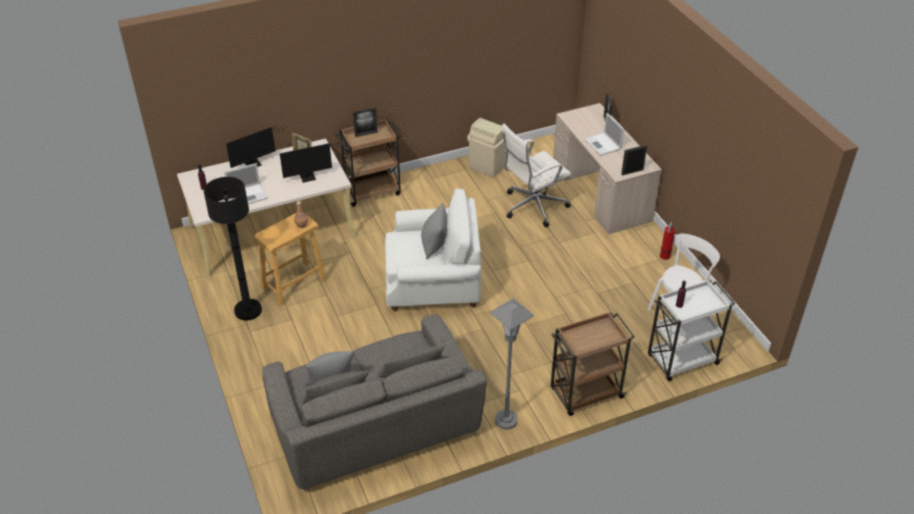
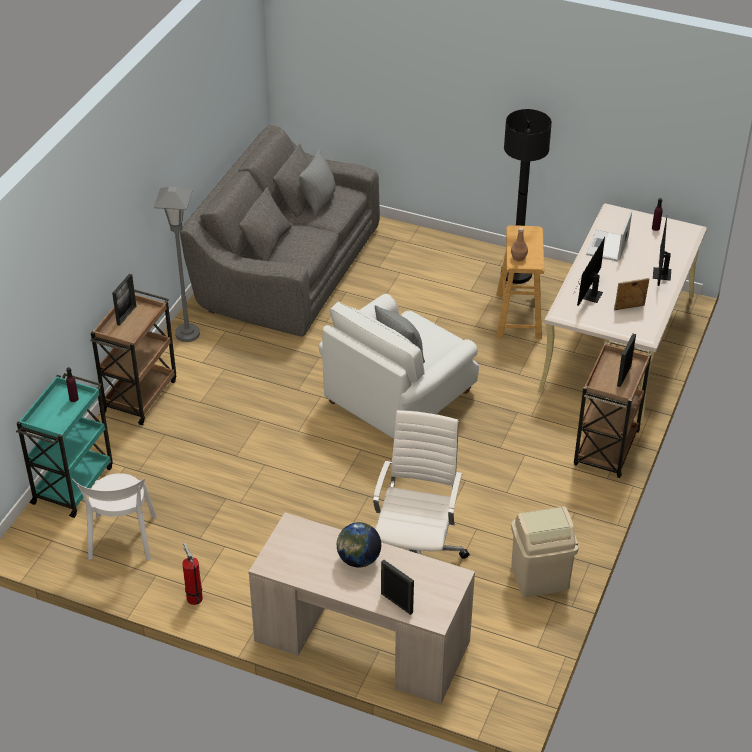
camera: 135 degrees right, 0 degrees up
(603, 144) = (358, 559): laptop -> globe
(632, 172) = (279, 541): picture frame -> picture frame (126, 315)
(681, 360) = (74, 484): white cart -> turquoise cart

